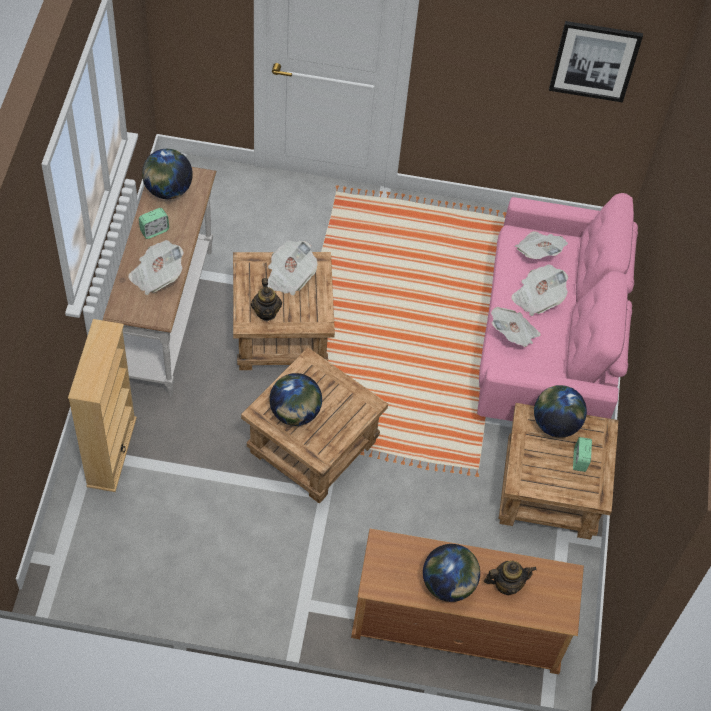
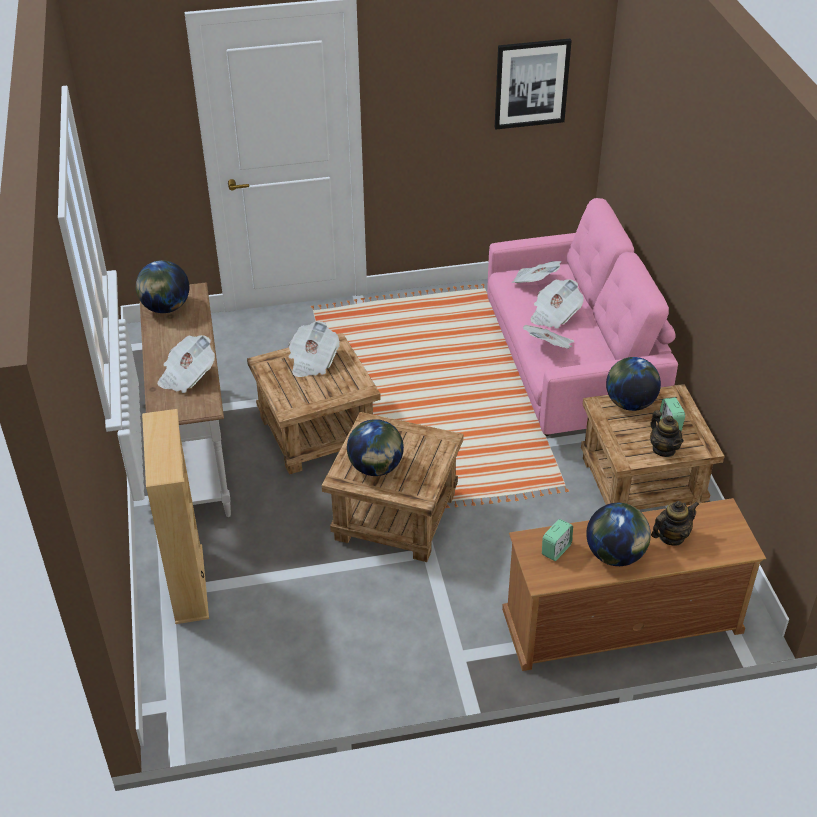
camera: 15 degrees left, 15 degrees down
(154, 230) = (167, 342): alarm clock -> alarm clock (556, 550)
(266, 312) = (304, 395): teapot -> teapot (663, 449)

